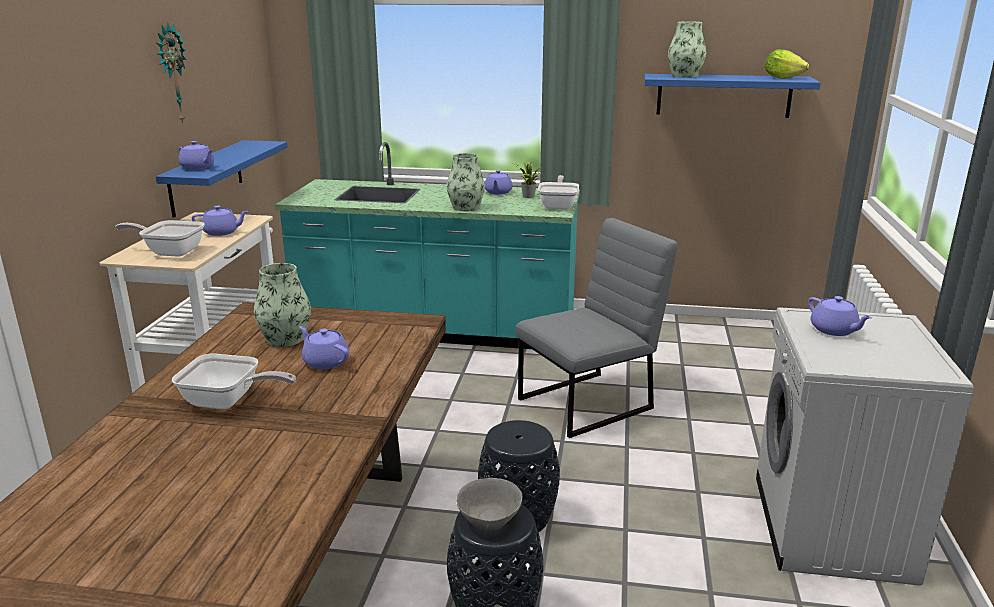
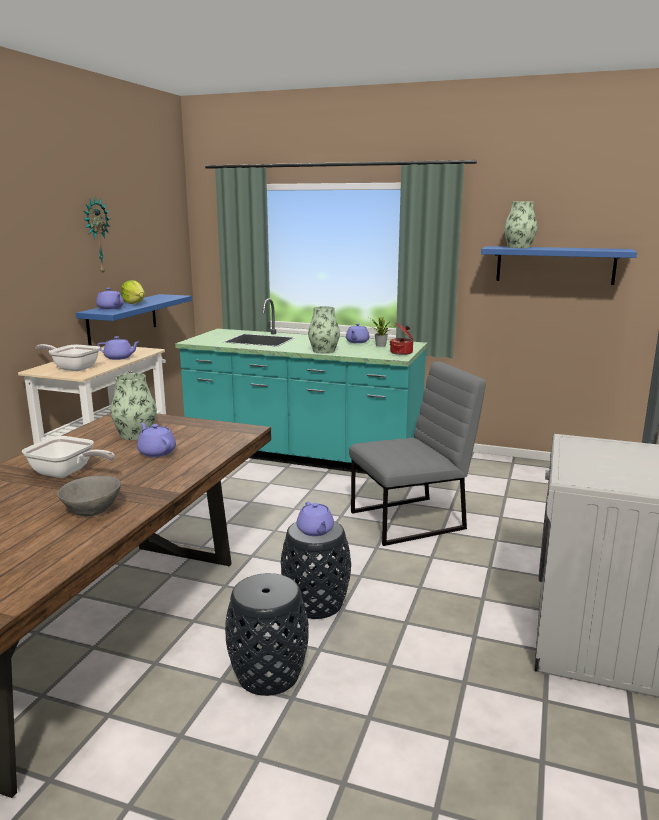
camera: 10 degrees right, 5 degrees down
(488, 520) = (260, 590): grey bowl -> grey bowl (91, 510)
(558, 205) = (402, 352): frying pan -> cooking pot
(782, 78) = (605, 249): lettuce -> lettuce (134, 303)
(834, 330) = (597, 453): purple teapot -> purple teapot (315, 531)

